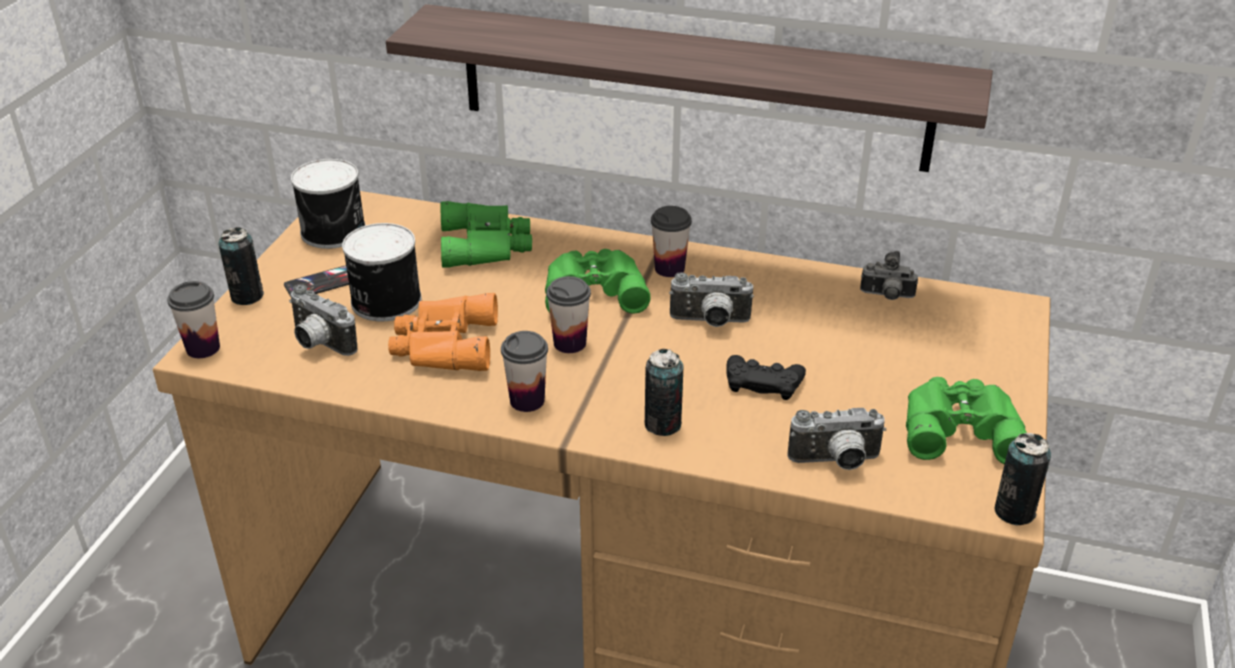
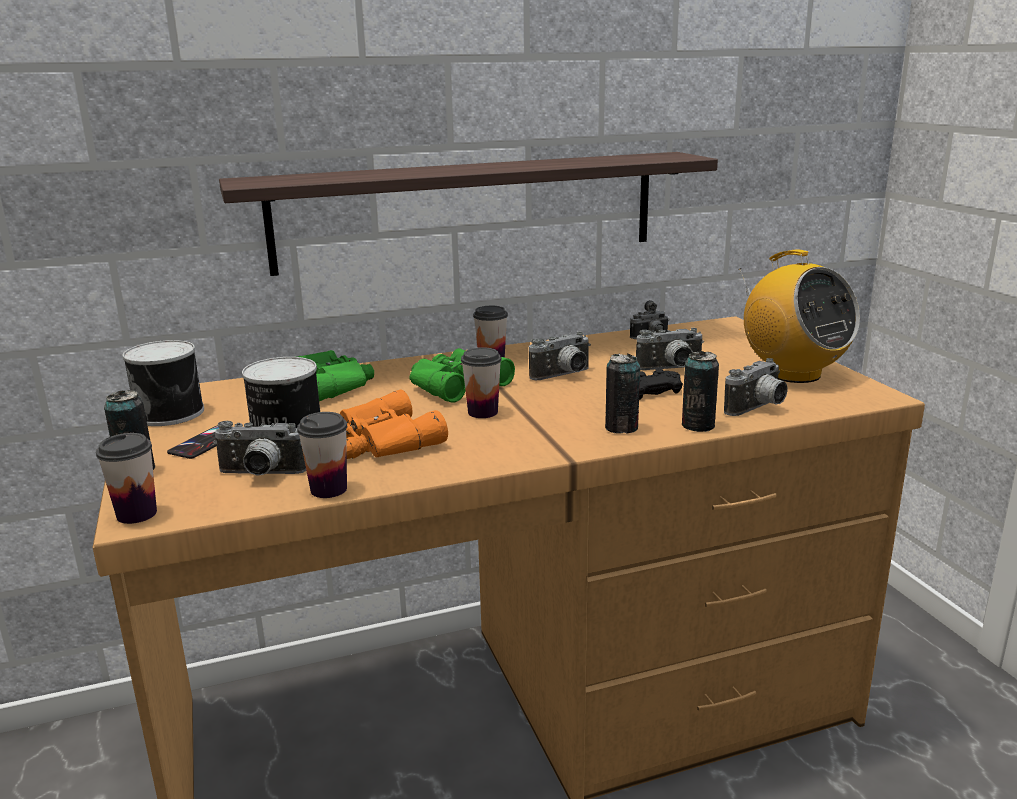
camera: 35 degrees left, 15 degrees down
(527, 400) = (502, 448): cup -> cup (328, 489)
(833, 360) = (671, 369): none -> camera
(959, 427) = (793, 374): green binoculars -> radio
(1014, 511) = (887, 395): can -> can (698, 425)

